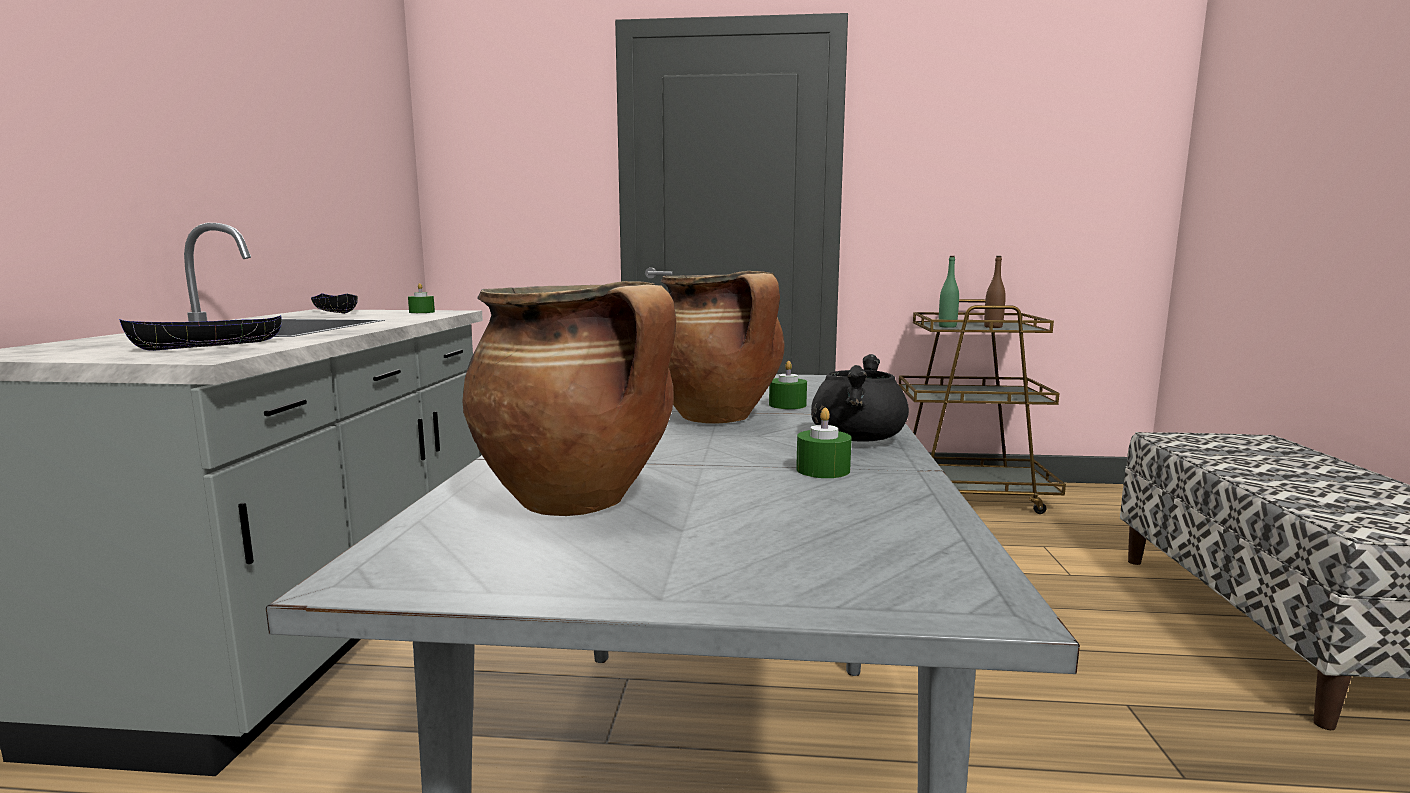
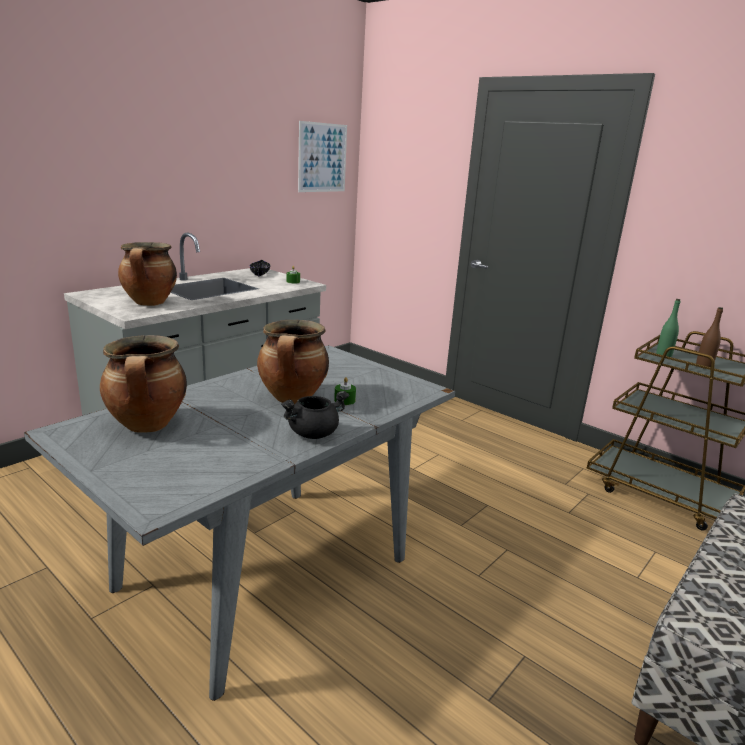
camera: 35 degrees right, 10 degrees up
(209, 346) = (150, 303): black bowl -> cooking pot
(374, 133) = (322, 158): none -> picture
(823, 470) = (252, 444): green candle -> none

